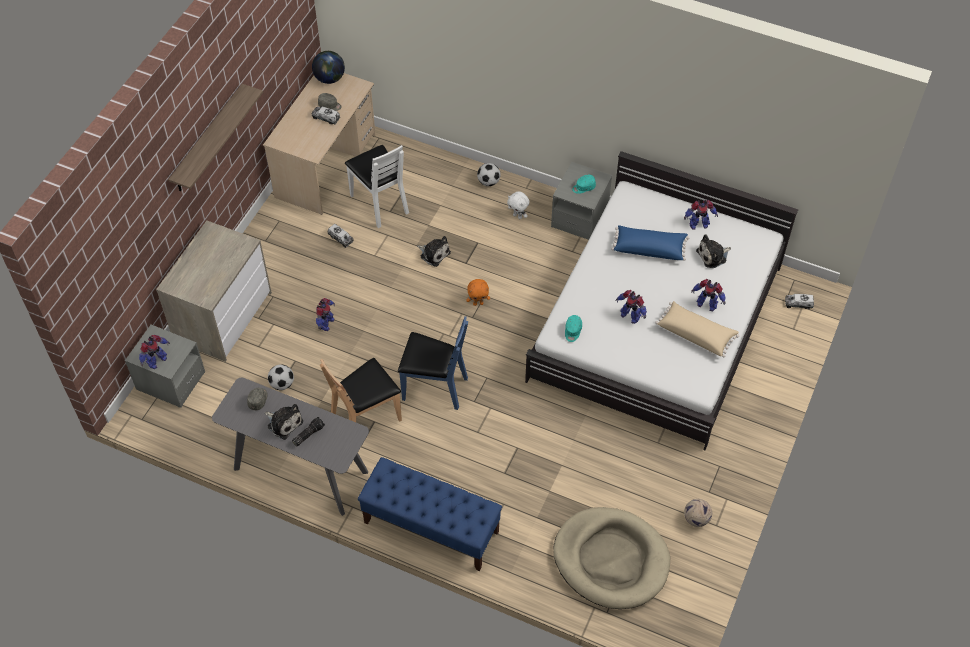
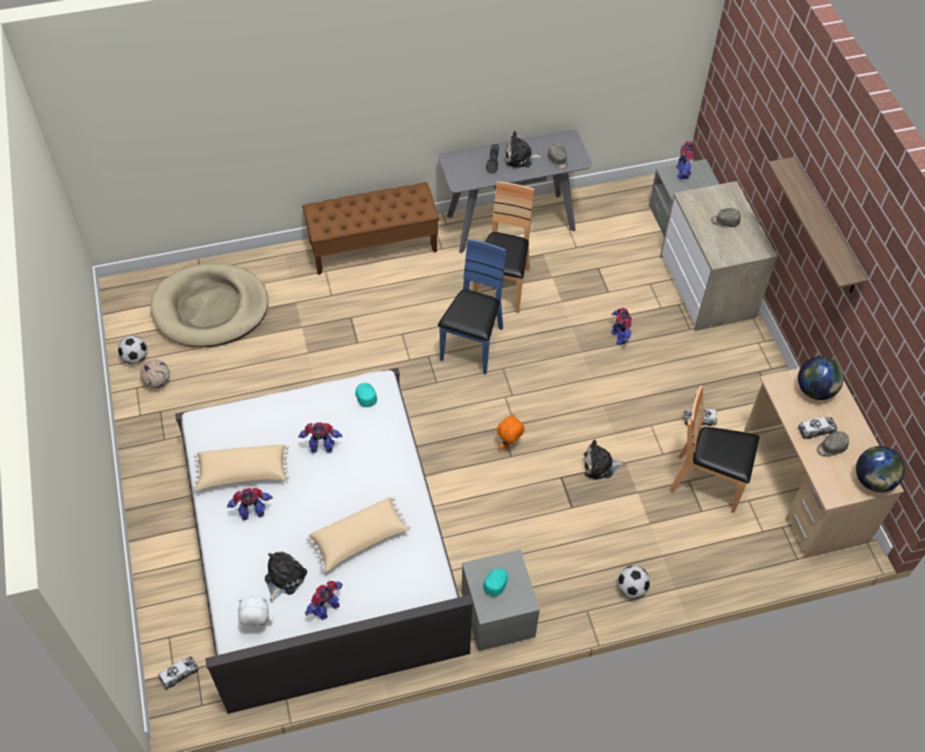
camera: 140 degrees right, 0 degrees up
(206, 265) = (725, 221): none -> grey cap
(282, 384) = (596, 269): football -> football (135, 358)
(296, 136) = (815, 390): none -> globe
(380, 203) = (707, 482): white chair -> brown chair
(431, 527) = (373, 246): blue bench -> brown bench
(434, 387) = (472, 345): blue chair -> blue chair turned 135 degrees clockwise
(518, 216) = (562, 568): white plush toy -> white plush toy (257, 624)
(649, 248) = (359, 539): blue pillow -> beige pillow

